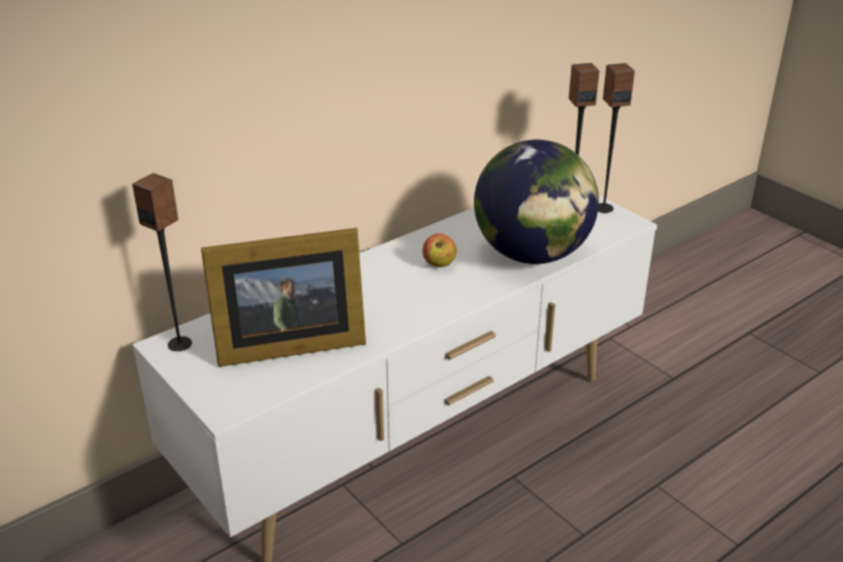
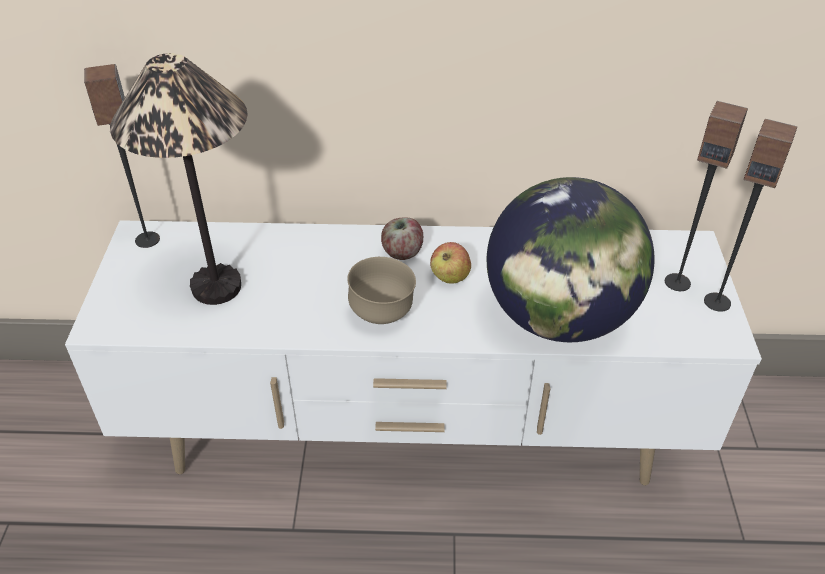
camera: 40 degrees right, 10 degrees up
(285, 344) = (218, 287): picture frame -> table lamp
(388, 265) = (402, 253): none -> apple
(425, 303) = (382, 315): none -> brown bowl

